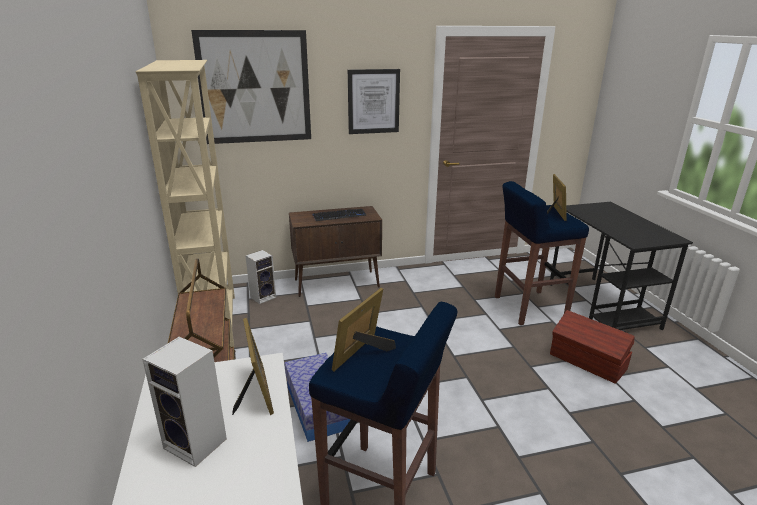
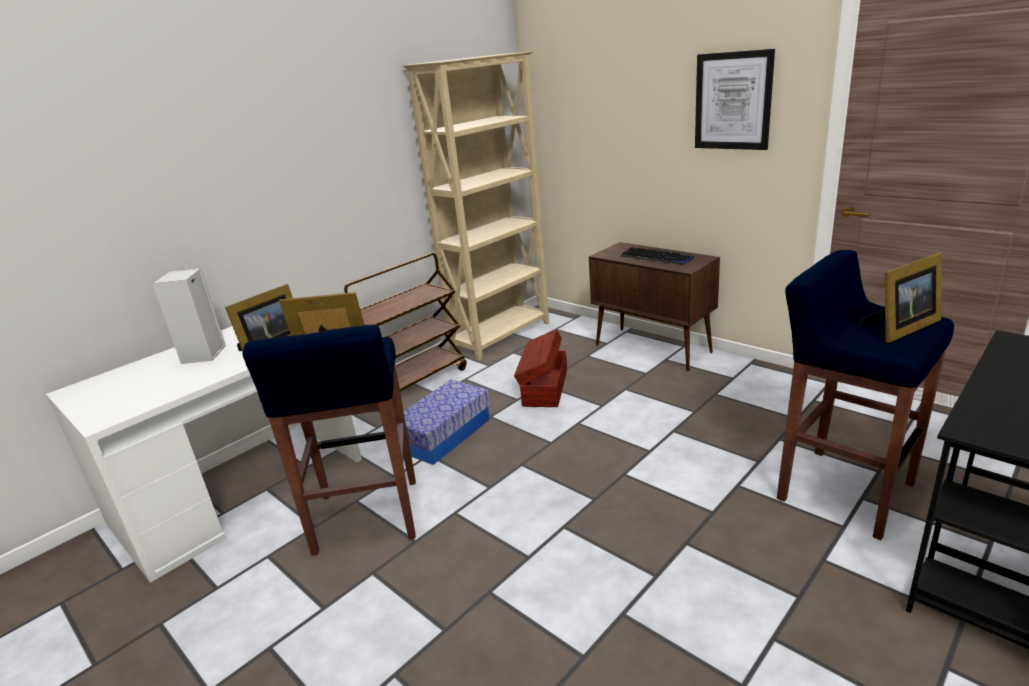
camera: 60 degrees right, 0 degrees up
(255, 88) = (595, 83): picture -> none
(263, 297) = (569, 332): speaker -> none
(588, 362) = (779, 599): brown storage box -> brown storage box (544, 388)

